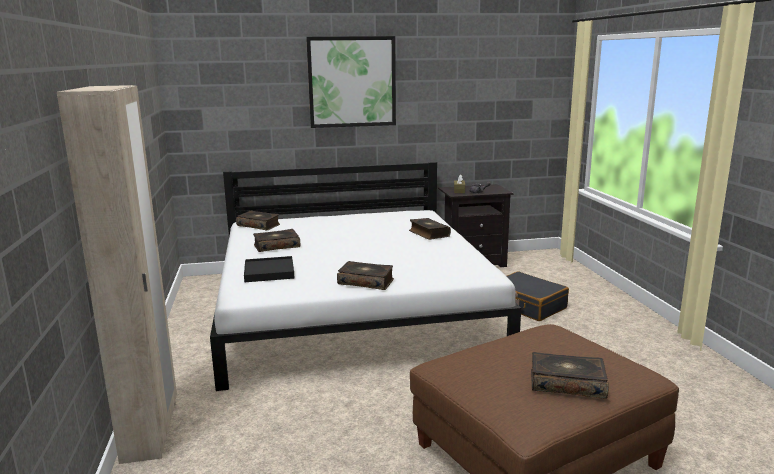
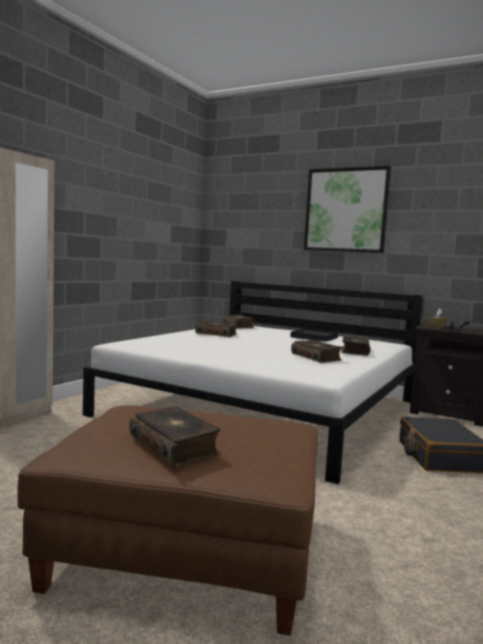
camera: 40 degrees right, 10 degrees down
(269, 272) = (170, 340): black tray -> black tray (314, 337)
(366, 282) = (213, 357): book -> book (316, 357)

